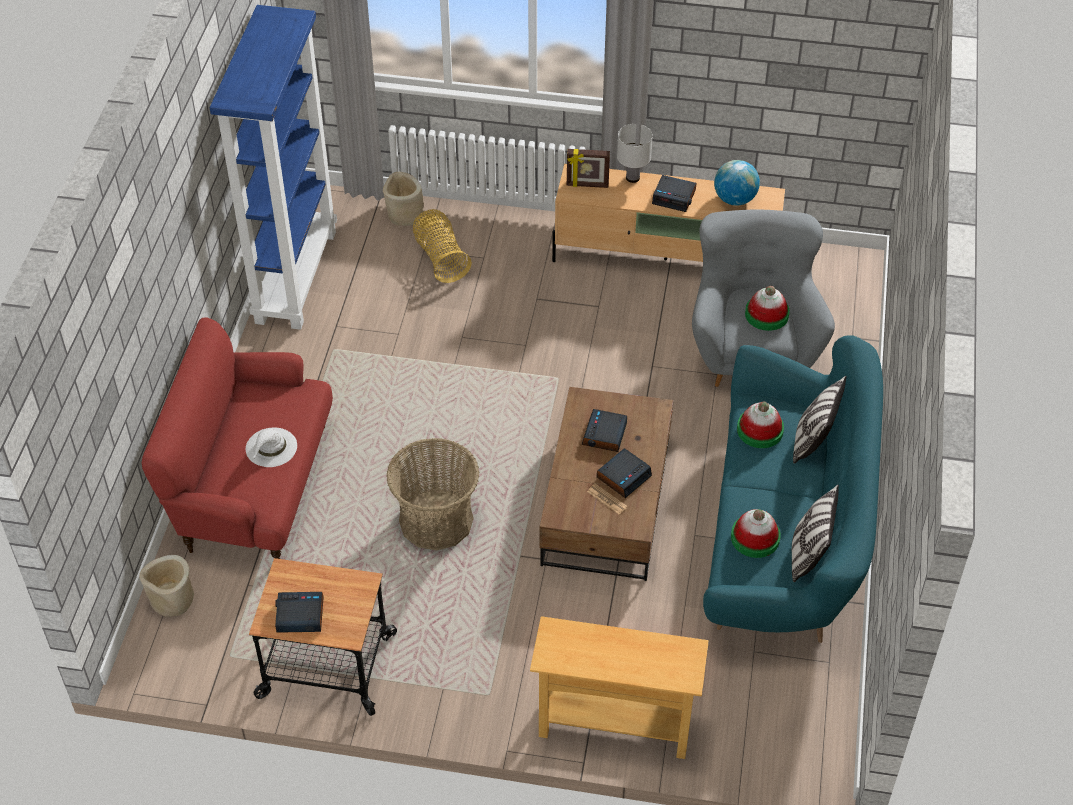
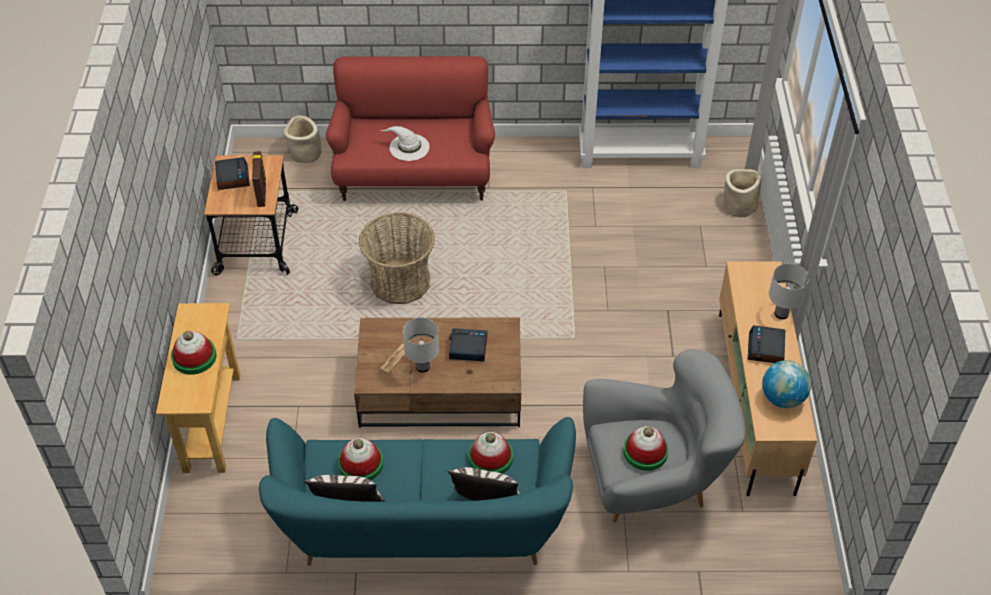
camera: 80 degrees right, 0 degrees up
(441, 258) = (695, 238): basket -> none
(587, 185) = (757, 281): picture frame -> picture frame (261, 193)
(621, 654) = (194, 357): none -> hat
(624, 476) = (423, 367): alarm clock -> white table lamp

